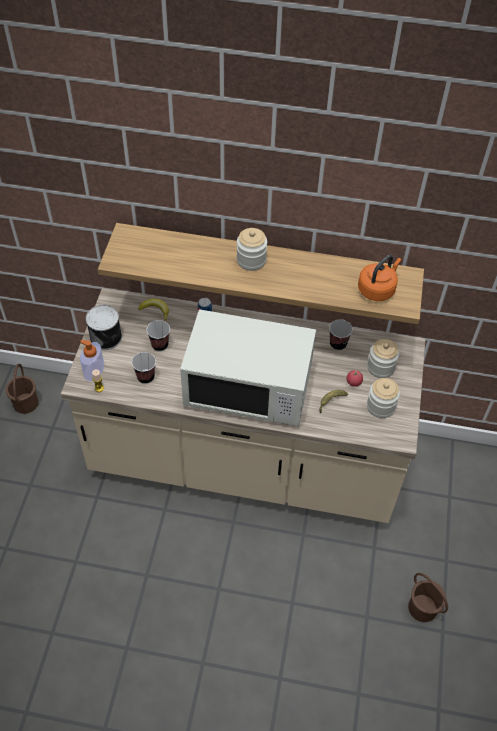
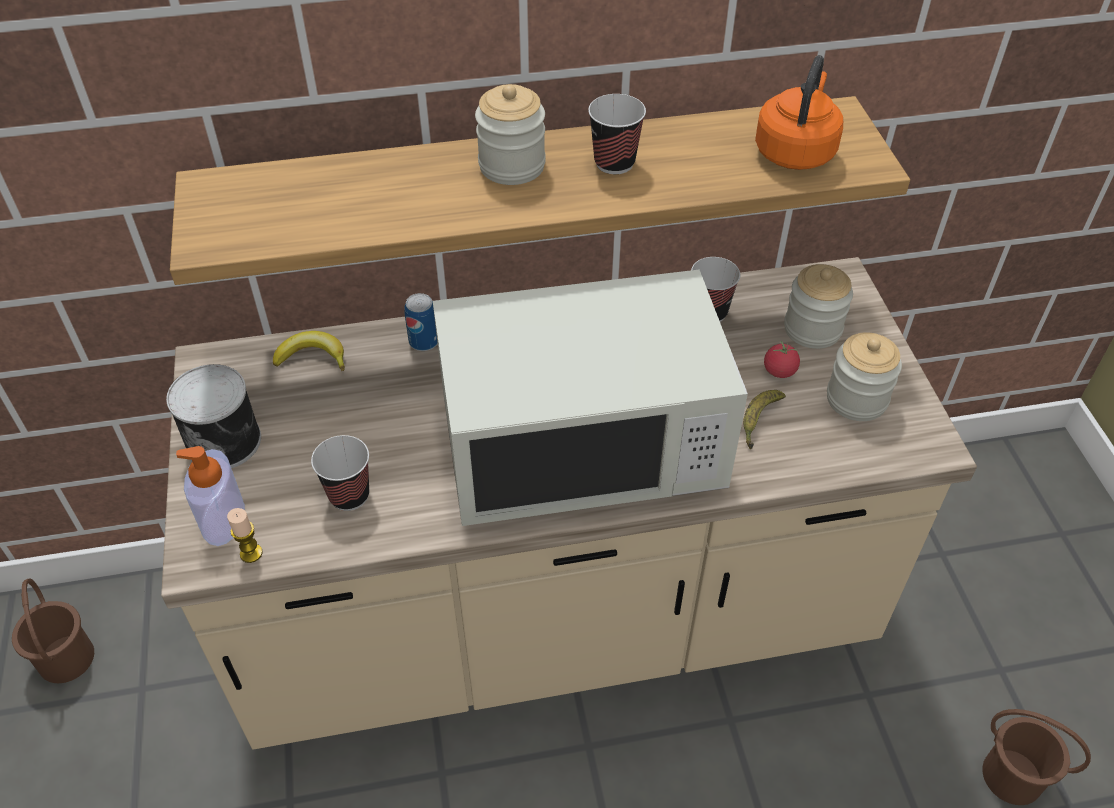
camera: 20 degrees left, 5 degrees down
(160, 345) = (351, 421): cup -> cup (614, 163)

